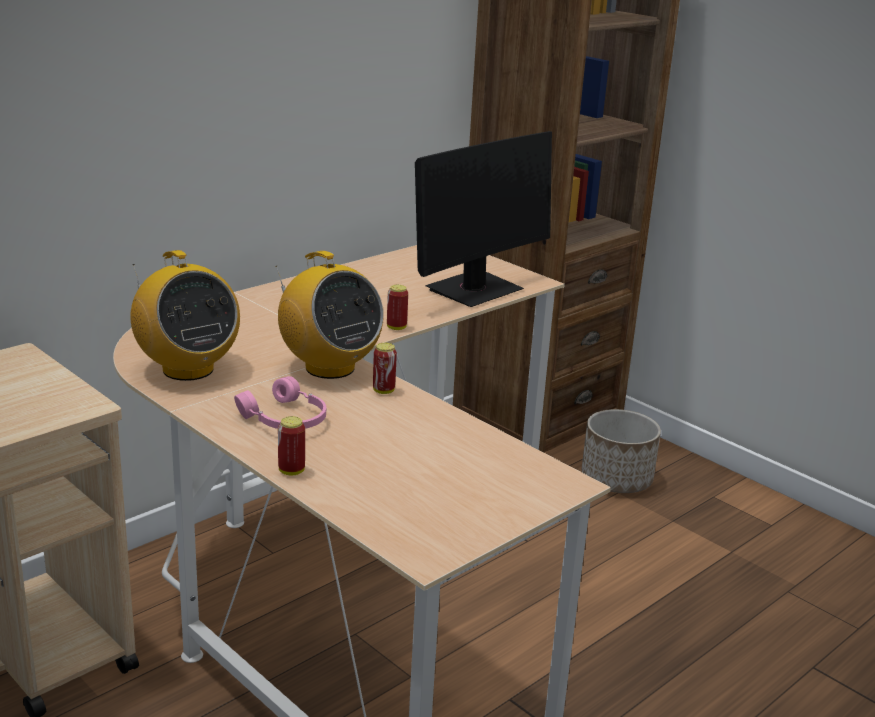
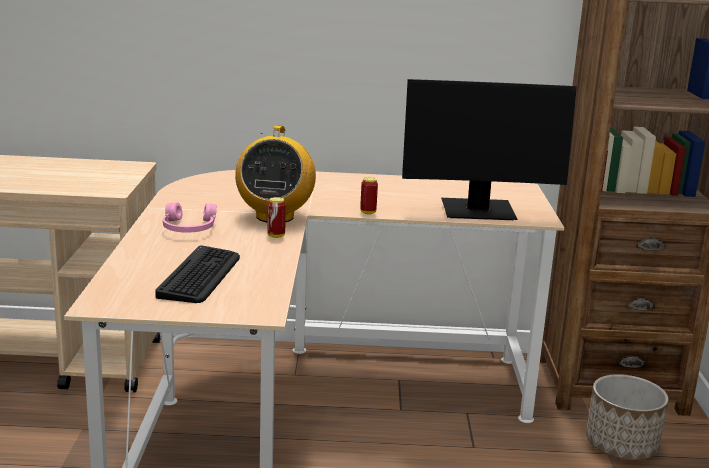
camera: 45 degrees right, 5 degrees down
(187, 369) = (199, 194): radio -> none
(291, 471) = (133, 248): can -> none
(430, 471) = (200, 276): none -> keyboard

